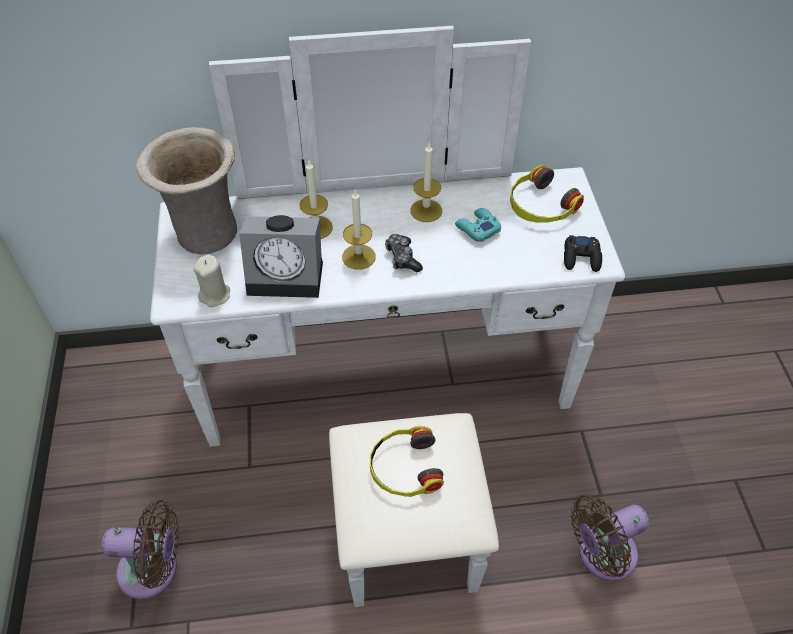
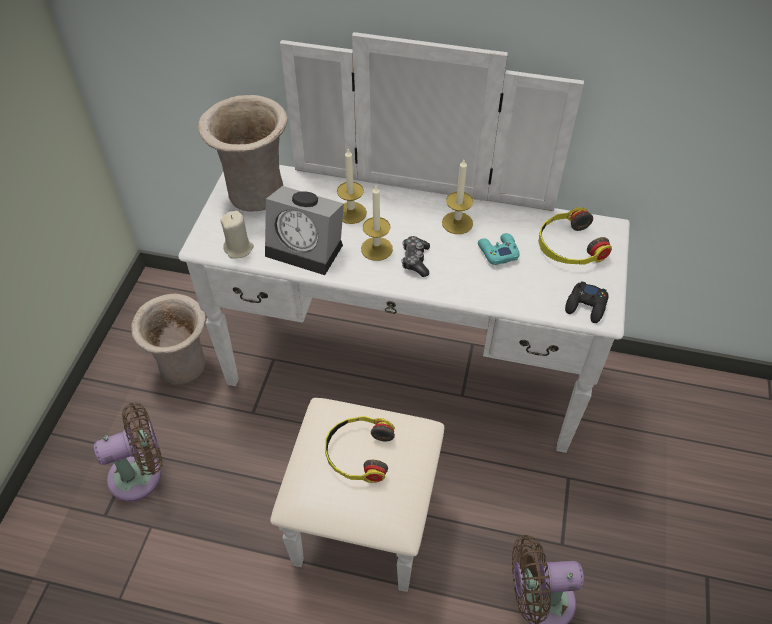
camera: 20 degrees right, 0 degrees up
(154, 570) = (141, 474): brown fan -> brown fan turned 45 degrees counterclockwise
(156, 441) = (185, 366): none -> beige vase

